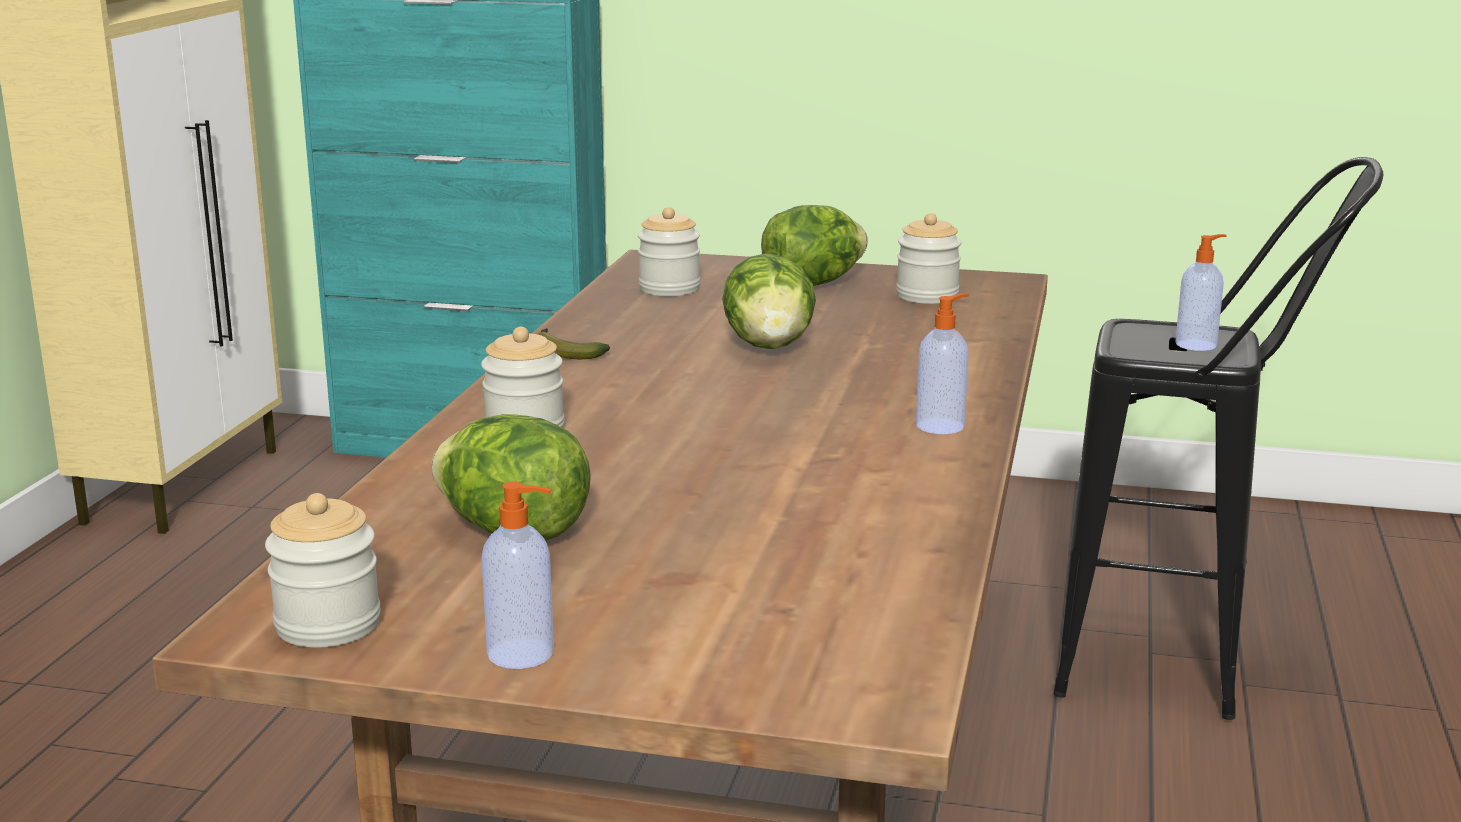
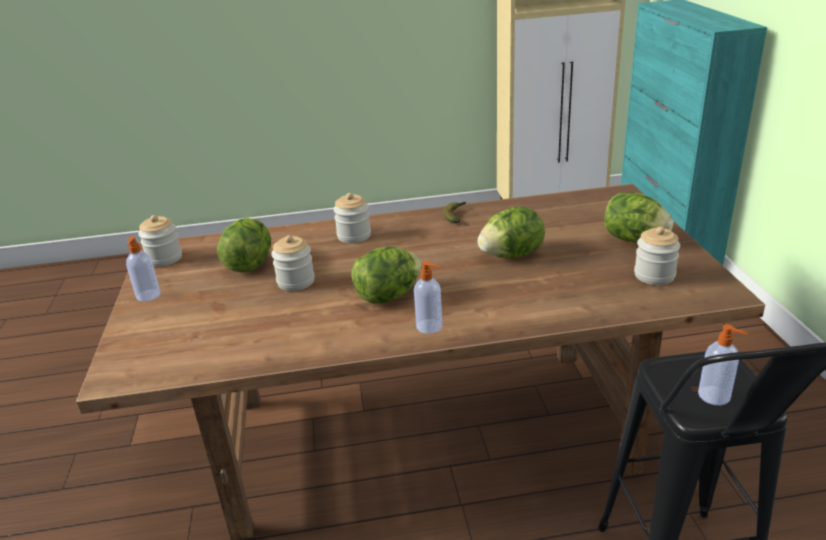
camera: 70 degrees right, 10 degrees up
(669, 289) = (575, 209): jar -> jar (296, 281)
(808, 437) = (388, 296): none -> lettuce

